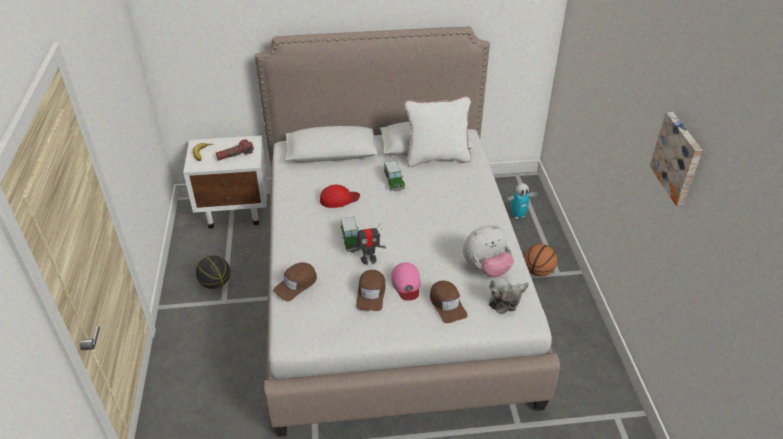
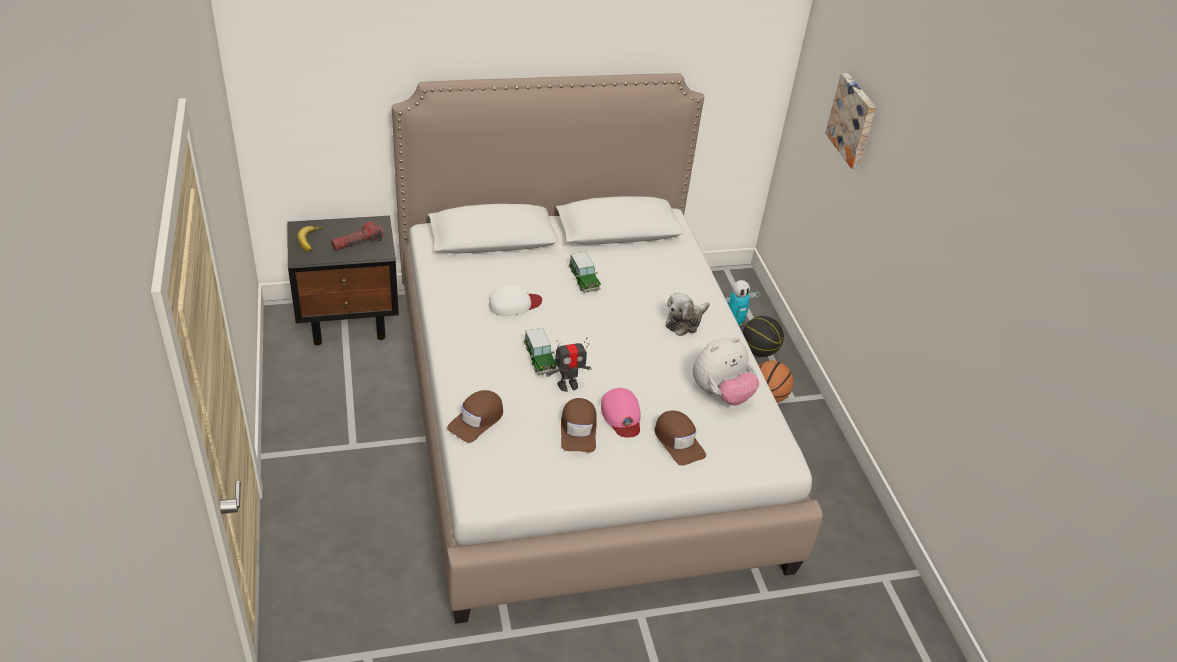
camera: 10 degrees left, 0 degrees up
(216, 283) = (337, 421): basketball -> basketball (759, 351)
(236, 211) = (349, 321): white nightstand -> black nightstand
(339, 199) = (514, 304): red cap -> white cap
(437, 158) = (636, 248): white pillow -> none
(506, 300) = (751, 434): plush toy -> plush toy (685, 322)
(678, 158) = (971, 253): picture -> picture (853, 120)

